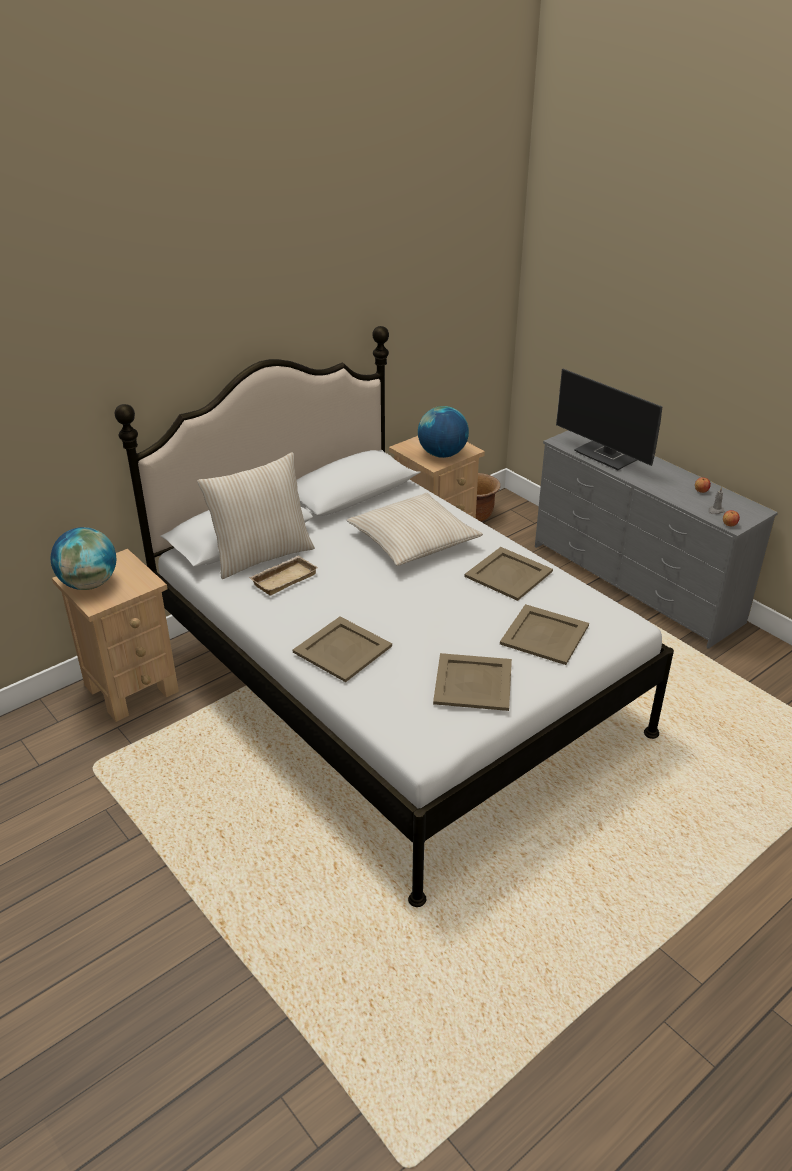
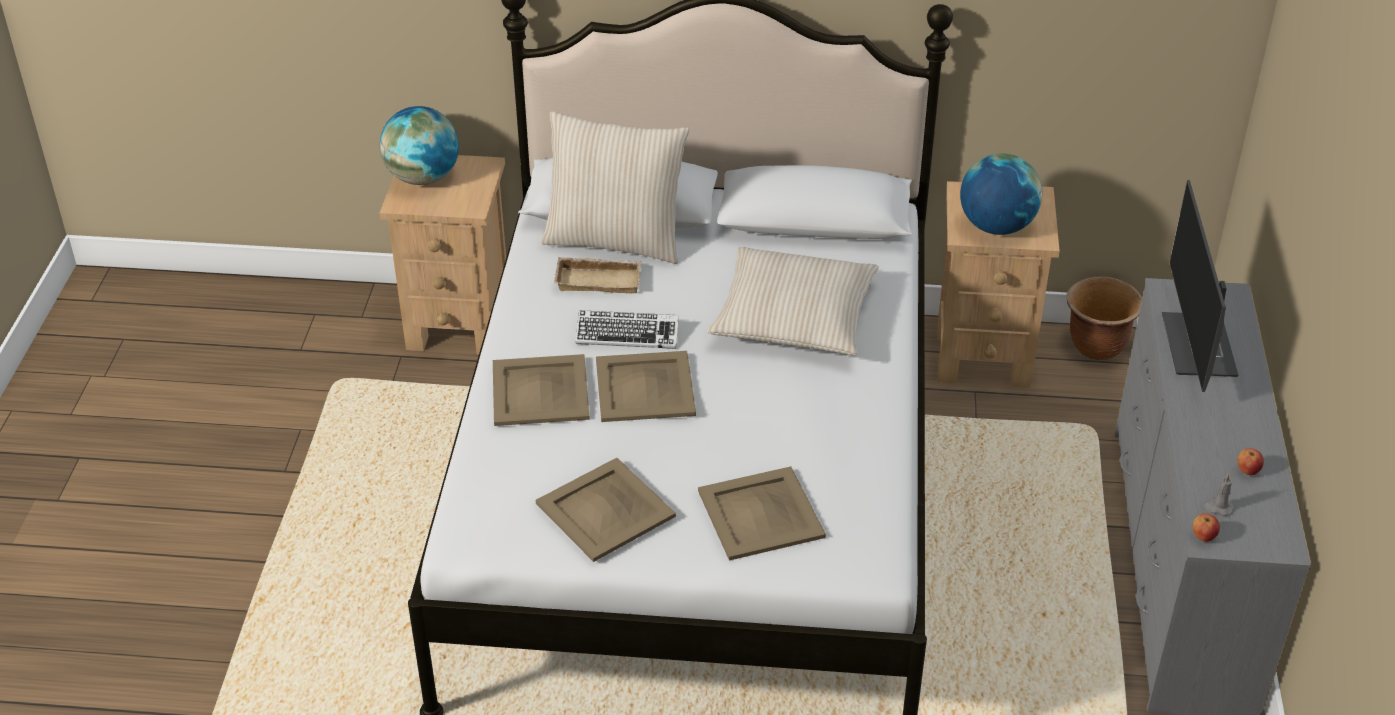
camera: 45 degrees right, 5 degrees up
(344, 595) = (627, 334): none -> keyboard
(508, 574) = (833, 422): beige tray -> beige tray (644, 388)

